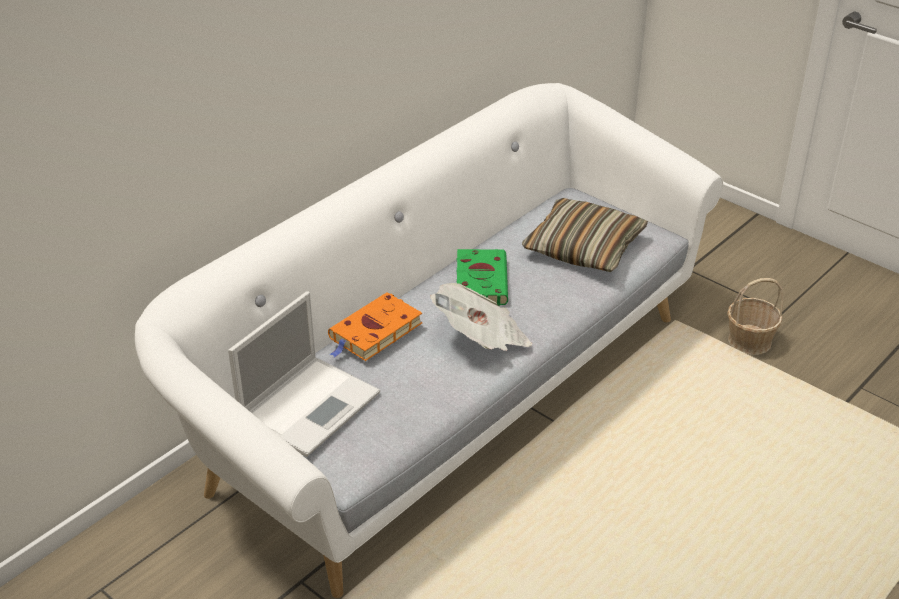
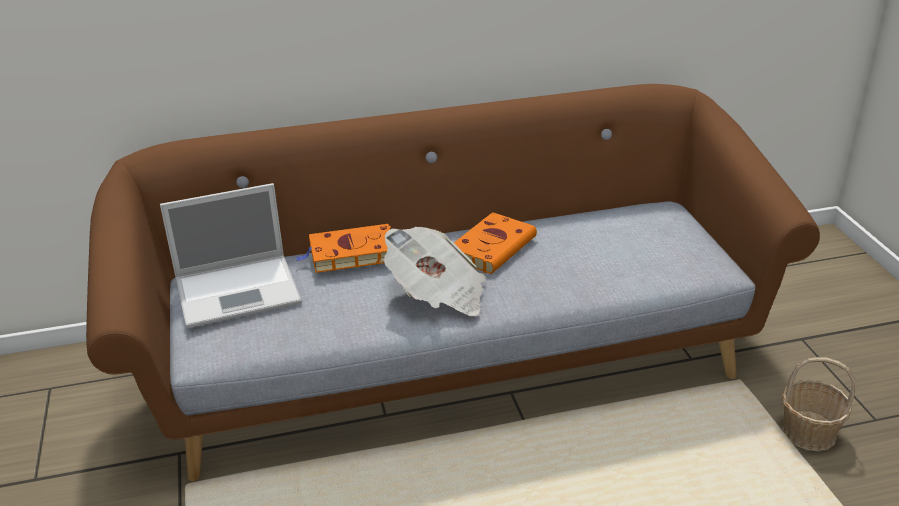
camera: 35 degrees right, 5 degrees down
(449, 395) = (451, 358): white sofa -> brown sofa
(481, 280) = (493, 247): green book -> orange book
(583, 248) = (626, 254): pillow -> none

